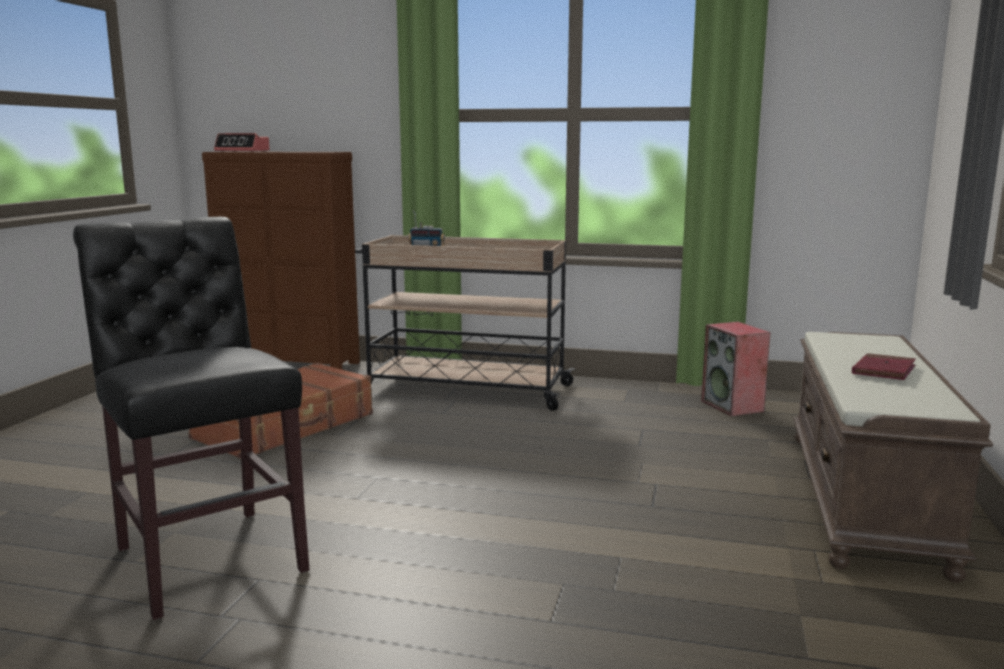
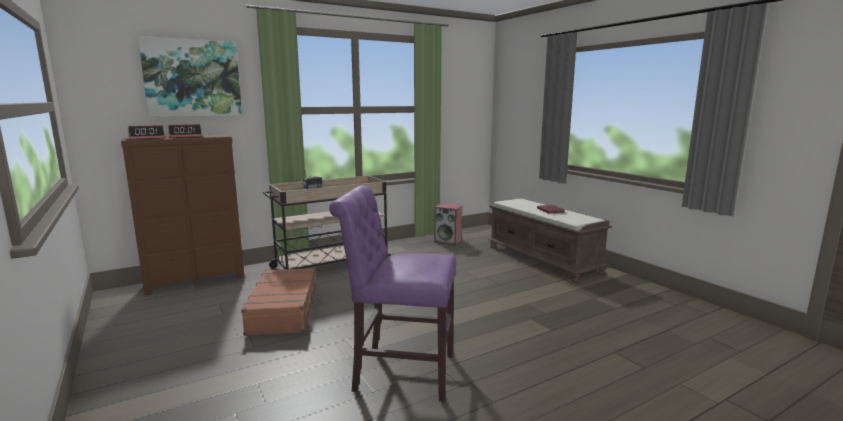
camera: 45 degrees left, 0 degrees up
(207, 555) = (398, 372): black chair -> purple chair
(289, 151) = (185, 136): none -> alarm clock
(316, 66) = (192, 78): none -> picture

